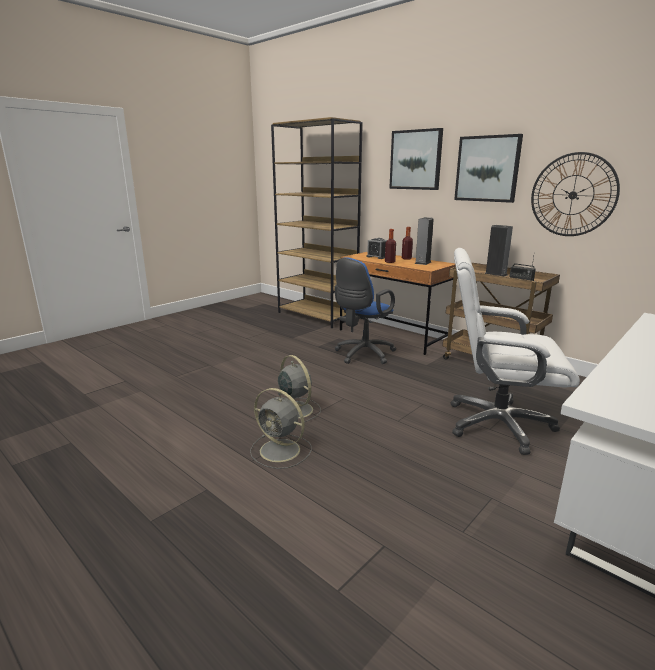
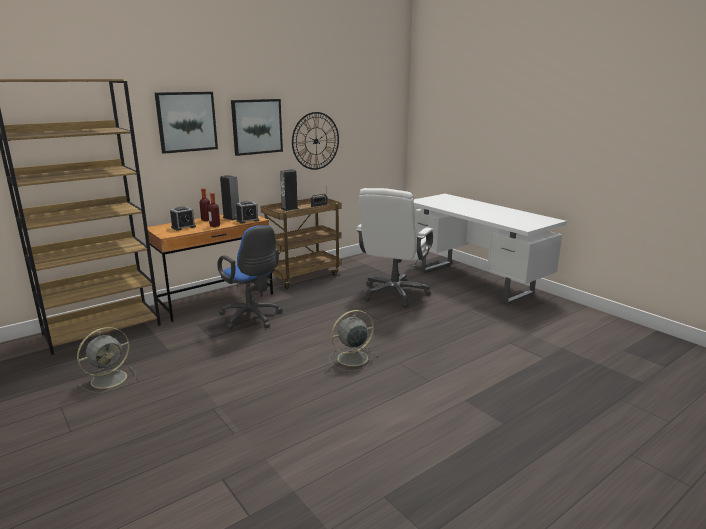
camera: 80 degrees left, 0 degrees up
(281, 451) = (416, 367): grey fan -> grey fan (110, 378)
(419, 267) = (247, 220): none -> alarm clock

